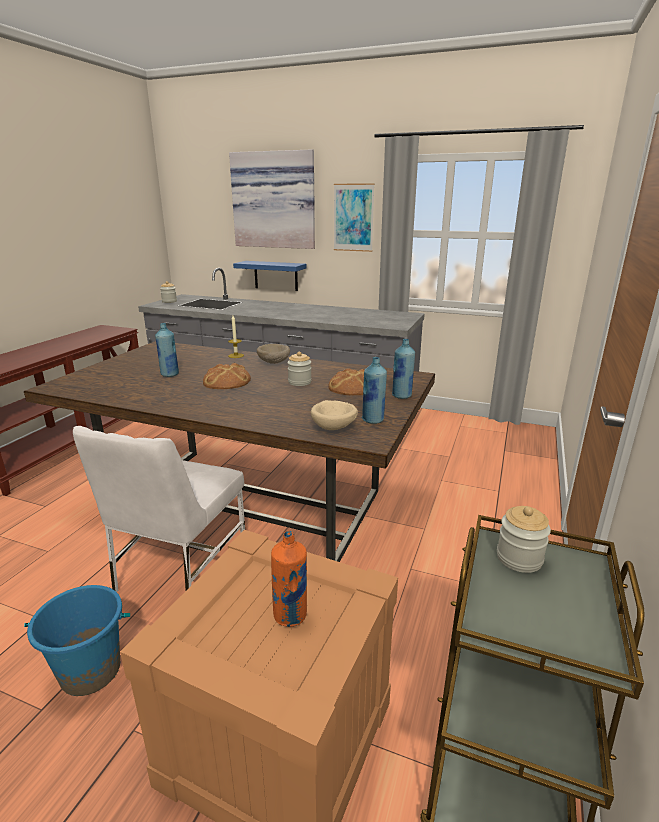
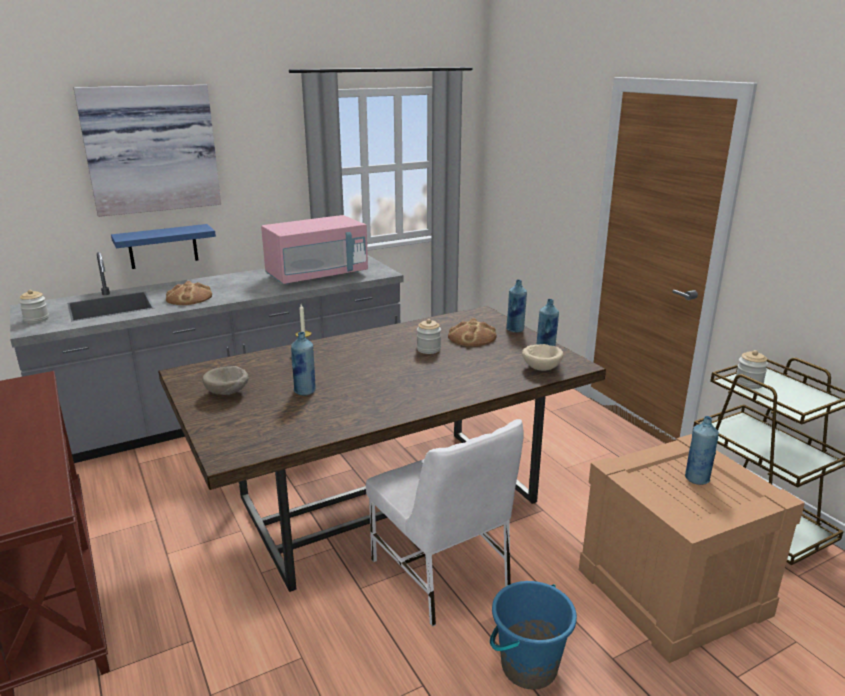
camera: 50 degrees left, 0 degrees up
(227, 381) = (374, 373): bread -> bread (189, 298)
(273, 363) = (359, 343): beige bowl -> beige bowl (228, 393)
(290, 615) = (697, 479): orange bottle -> blue bottle
(349, 316) = (317, 275): none -> pink microwave
(353, 218) = (263, 161): picture -> none

